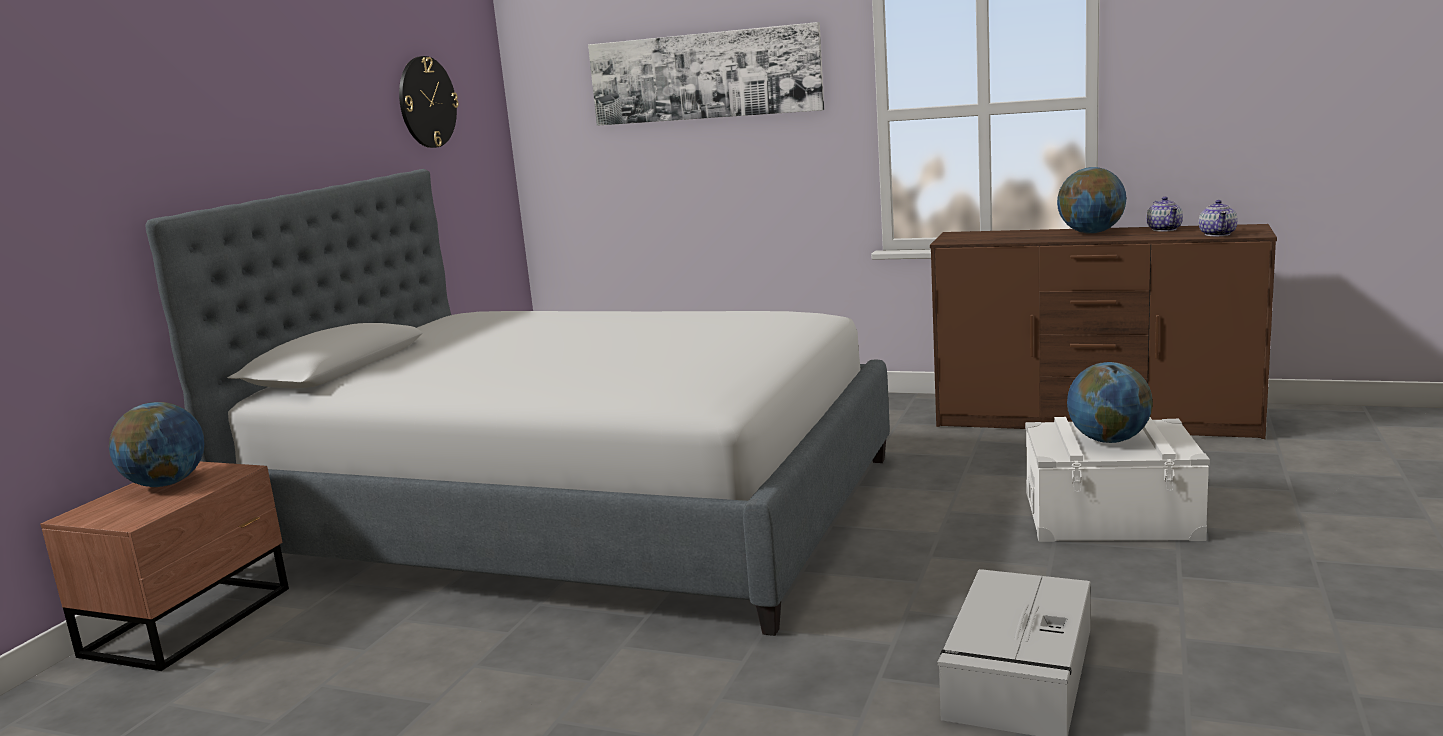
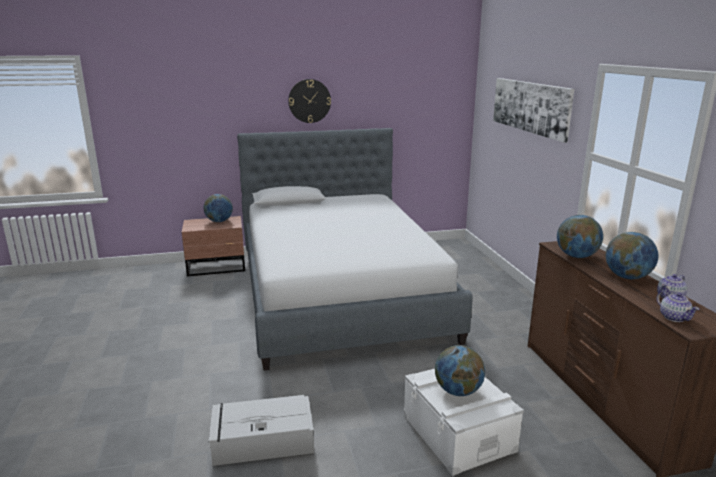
camera: 55 degrees right, 5 degrees up
(427, 102) = (410, 97): wall clock -> wall clock (309, 101)
(1001, 238) = (576, 256): none -> globe
(1217, 234) = (674, 317): teapot -> teapot turned 90 degrees counterclockwise

